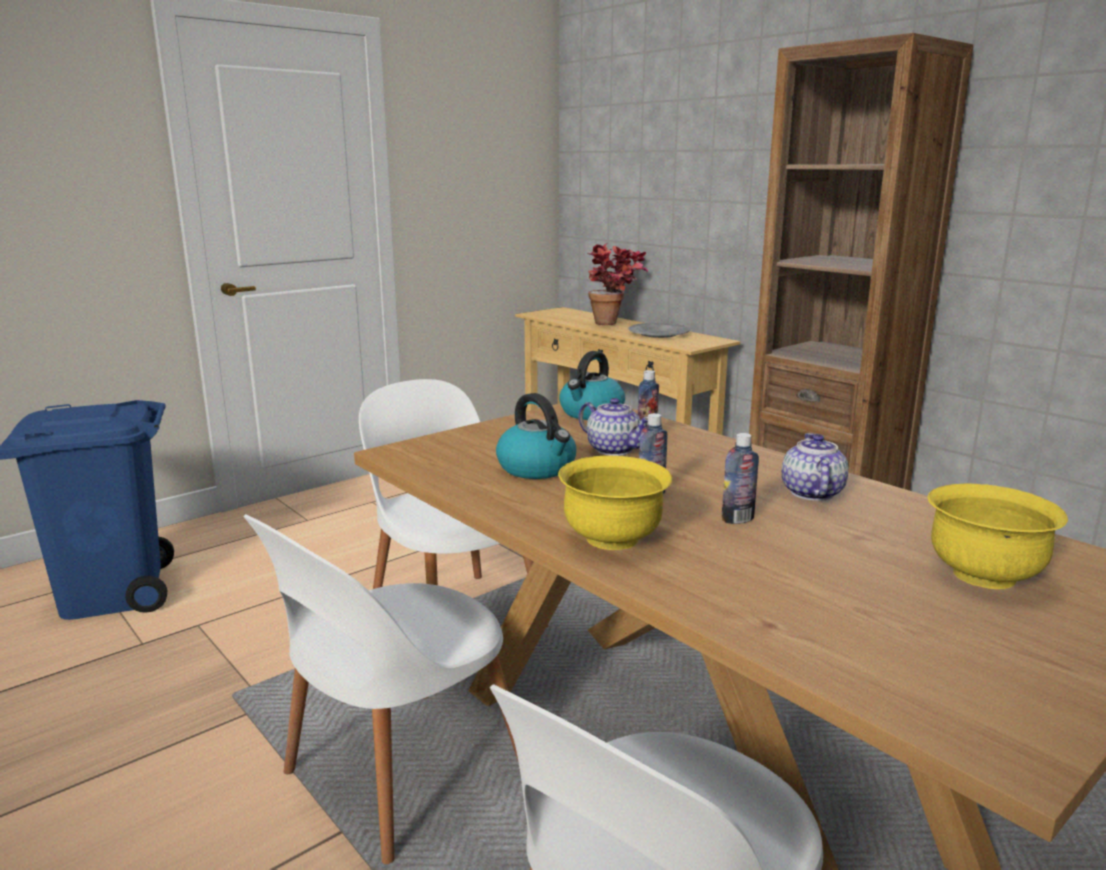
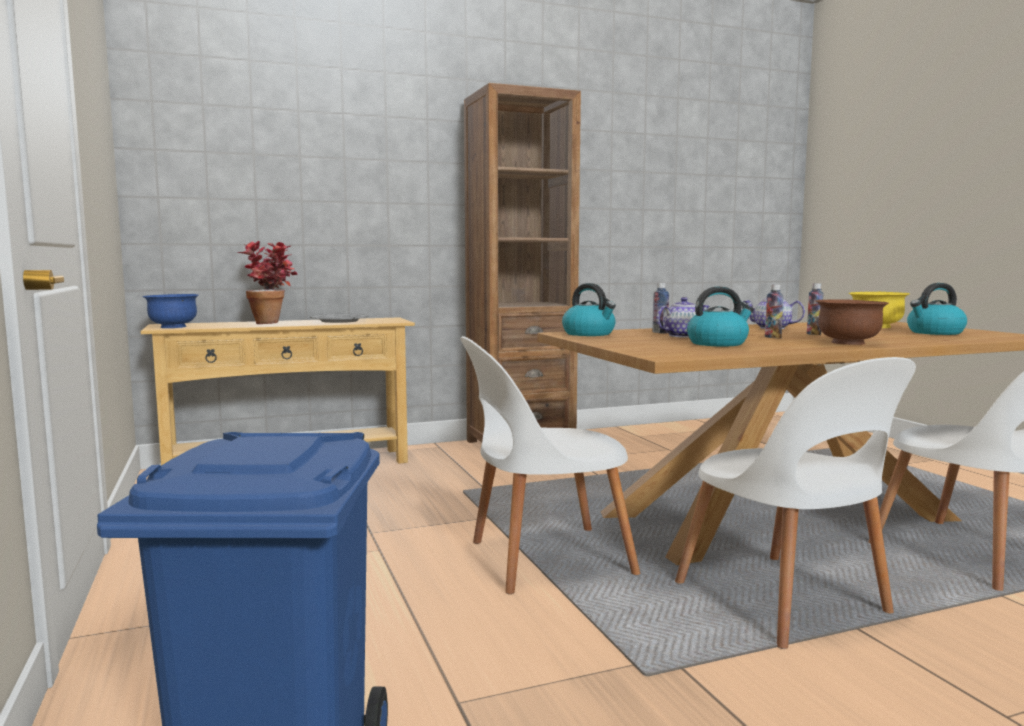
camera: 70 degrees left, 10 degrees down
(545, 314) = (173, 327): none -> blue bowl
(612, 539) = (848, 343): yellow bowl -> brown bowl
(925, 627) = (935, 333): none -> kettle

